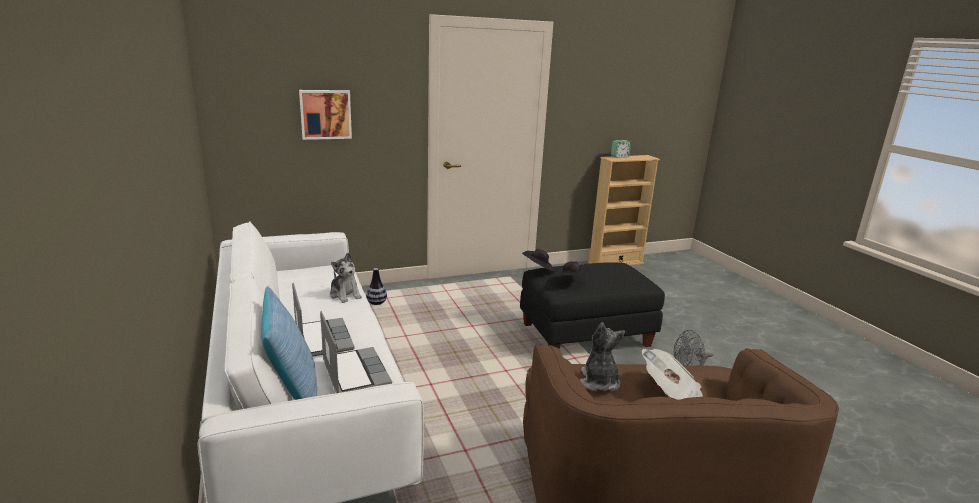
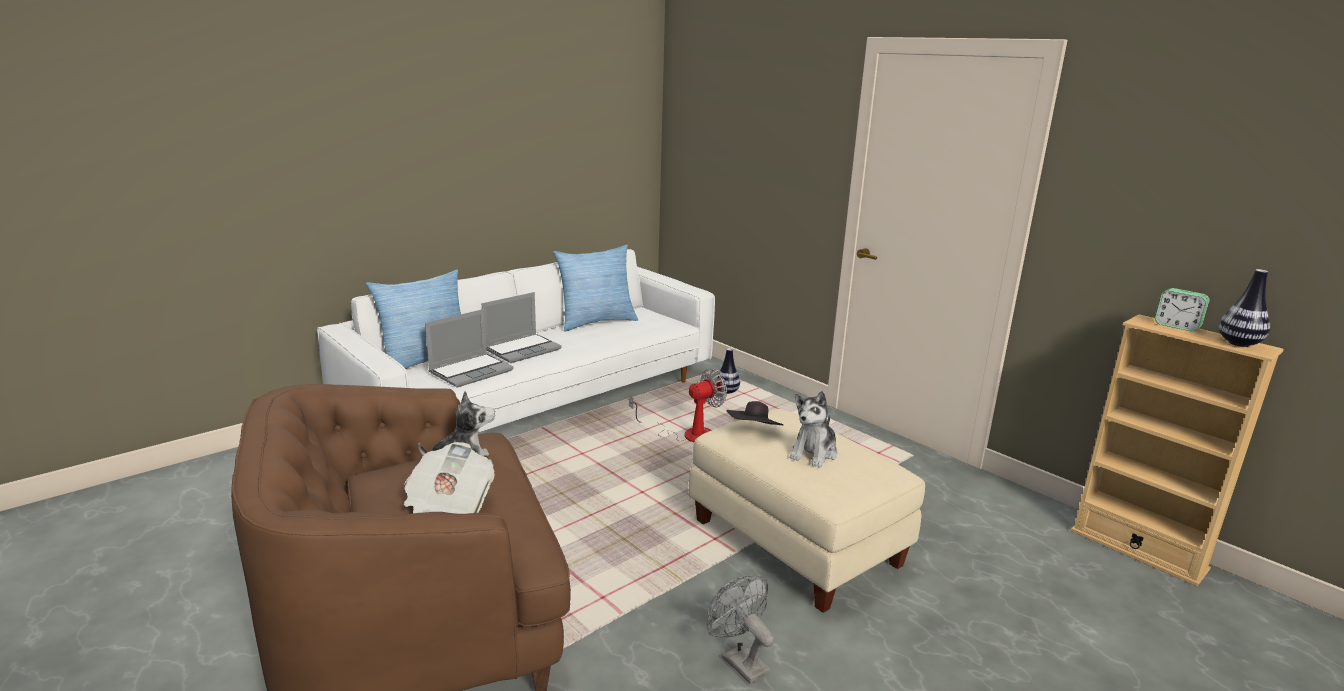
camera: 70 degrees right, 0 degrees up
(285, 296) = (596, 322): none -> pillow
(325, 114) = (748, 159): picture -> none
(345, 295) = (618, 340): plush toy -> plush toy (814, 453)
(432, 334) = (688, 434): none -> fan
(539, 269) = (775, 409): black hat -> none
(586, 334) = (797, 543): black ottoman -> beige ottoman
(643, 157) = (1239, 343): none -> vase

